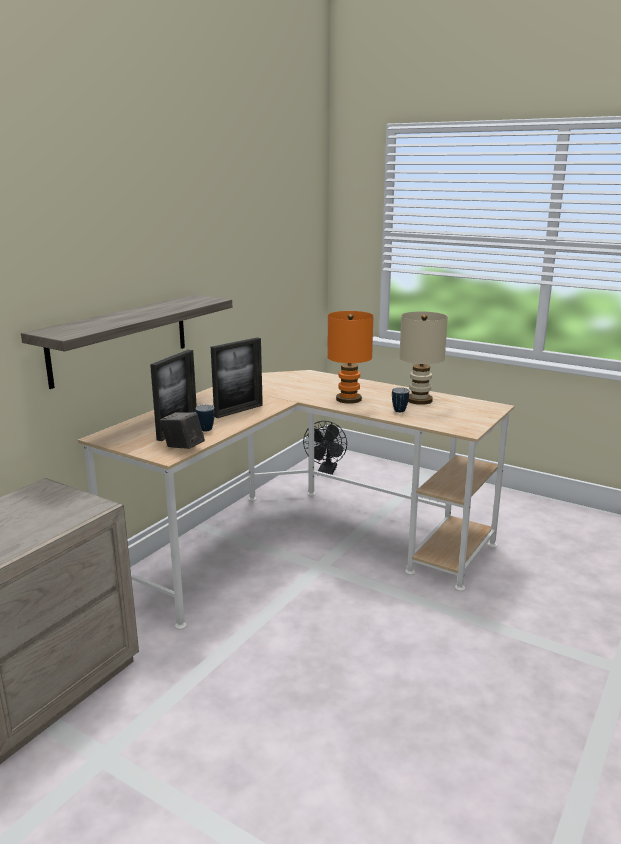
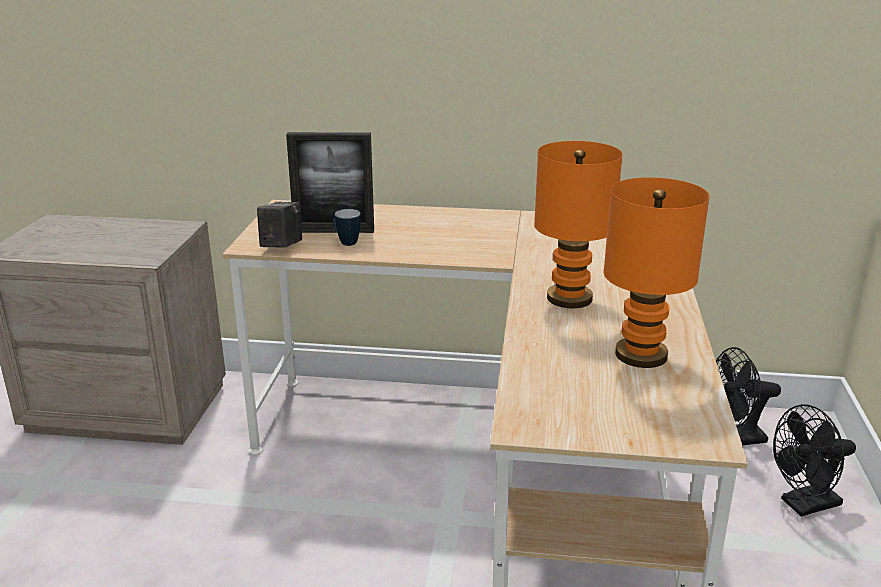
camera: 65 degrees right, 5 degrees up
(120, 339) = (355, 100): shelf -> none
(238, 411) = (434, 243): picture frame -> none
(386, 476) = (804, 505): none -> black fan
(399, 412) = (555, 348): mug -> none
(420, 400) = (642, 355): beige table lamp -> orange table lamp

